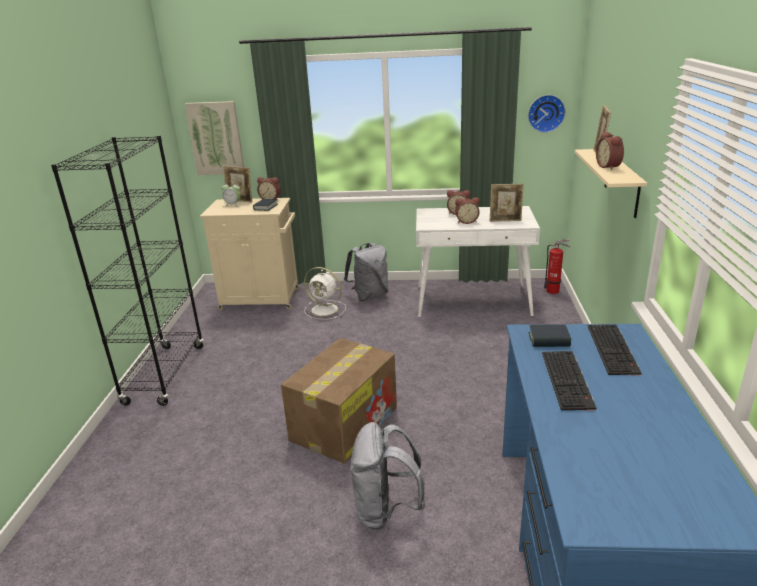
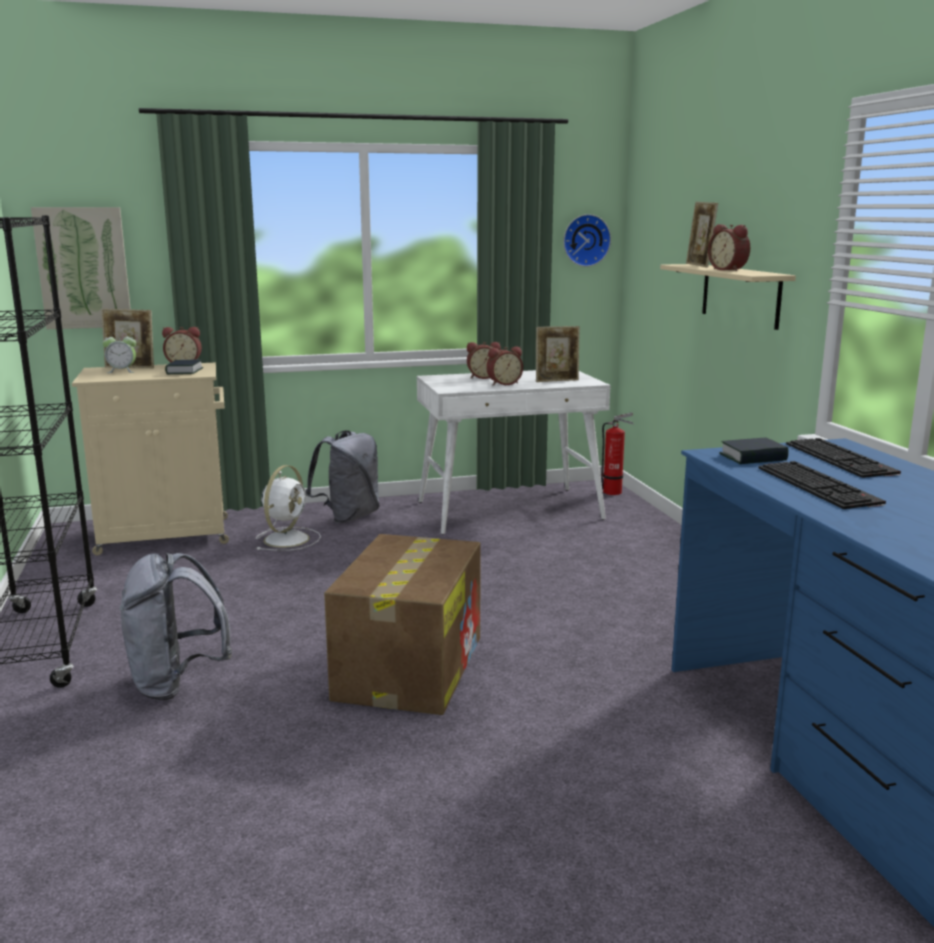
camera: 20 degrees left, 10 degrees down
(326, 310) = (287, 539): white fan -> white fan turned 75 degrees counterclockwise
(386, 510) = (547, 760): grey backpack -> grey backpack (177, 683)

